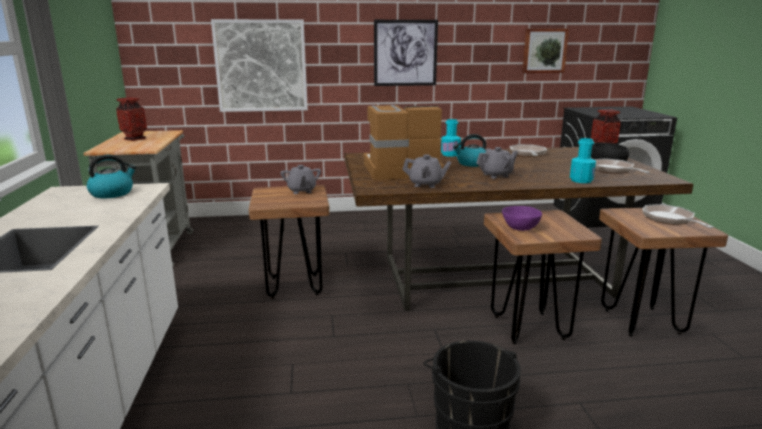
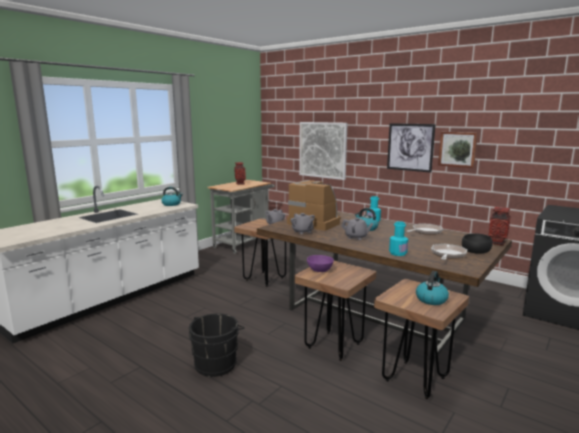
camera: 45 degrees right, 5 degrees down
(544, 50) = (531, 152): picture -> picture (457, 149)
(670, 220) = (431, 299): frying pan -> kettle

